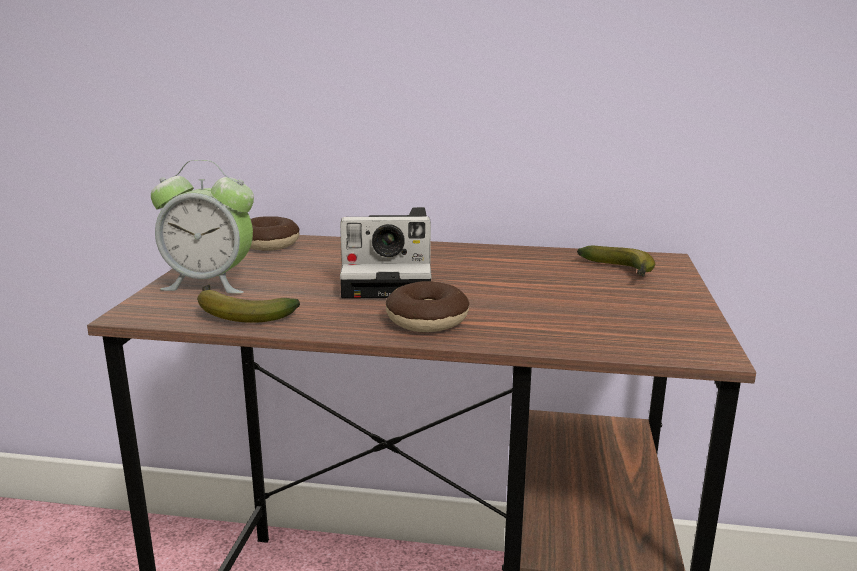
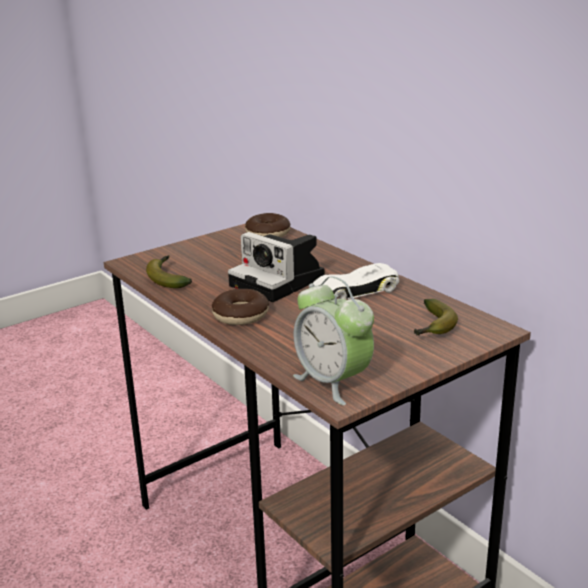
camera: 45 degrees right, 5 degrees up
(210, 283) = (189, 254): alarm clock -> alarm clock (333, 382)
(484, 266) = (354, 291): none -> white toy car

